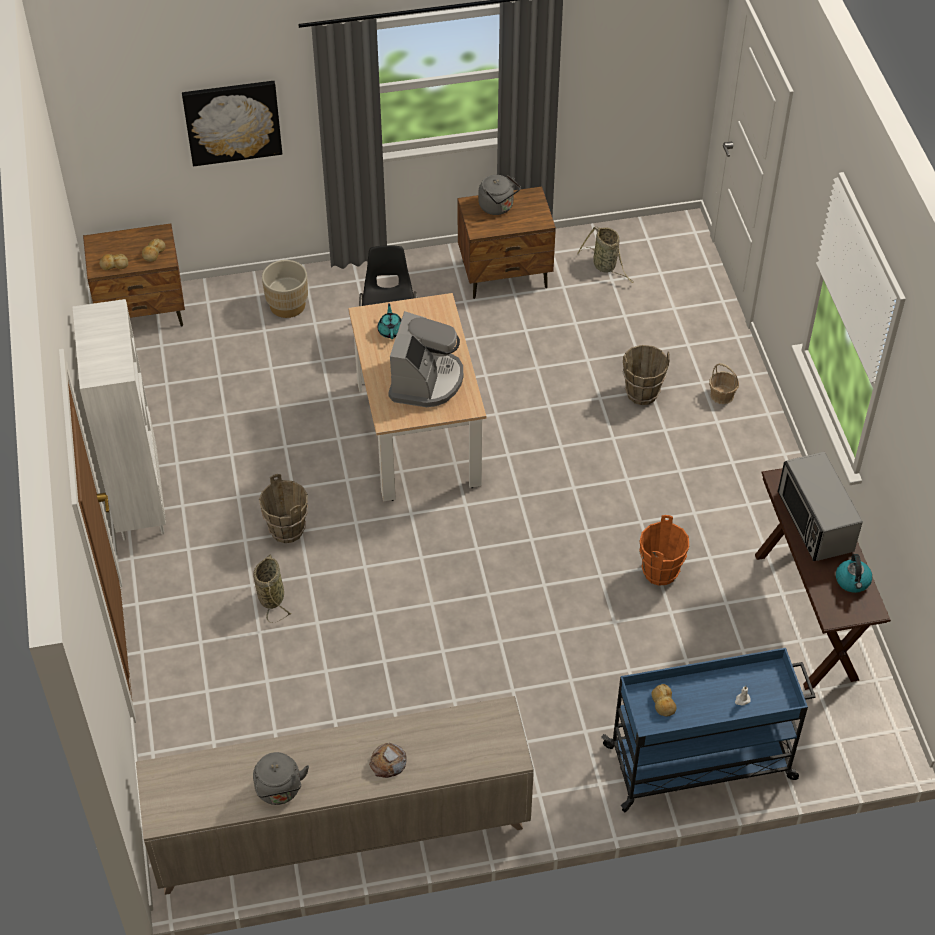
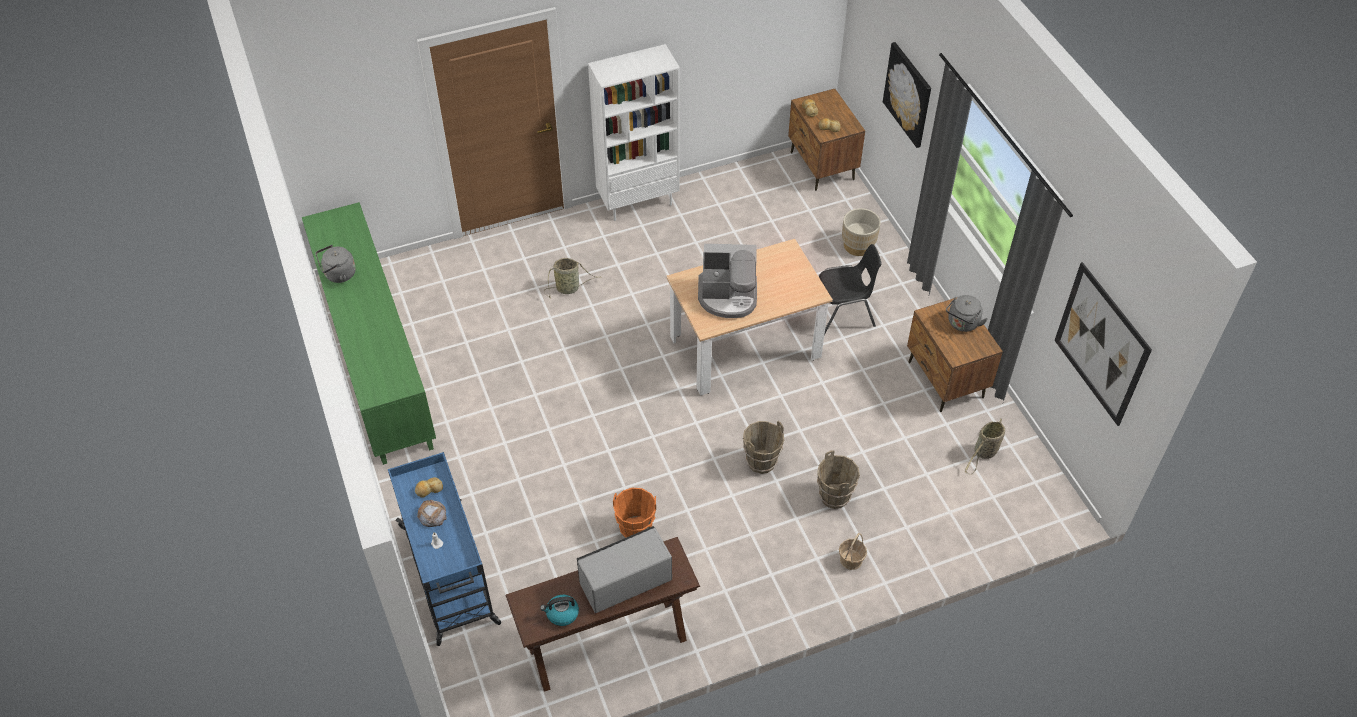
camera: 80 degrees right, 0 degrees up
(286, 530) = (631, 285): brown bucket -> brown bucket (761, 462)
(341, 831) = (376, 360): beige cabinet -> green cabinet
(388, 762) = (363, 327): bread -> bread (432, 515)
(391, 330) = (777, 267): turquoise teapot -> none
(641, 66) = (1101, 344): none -> picture

